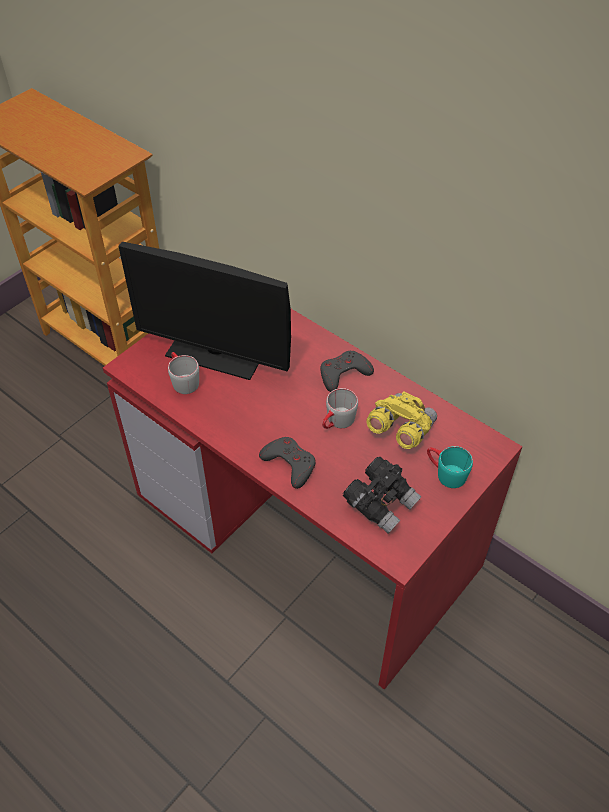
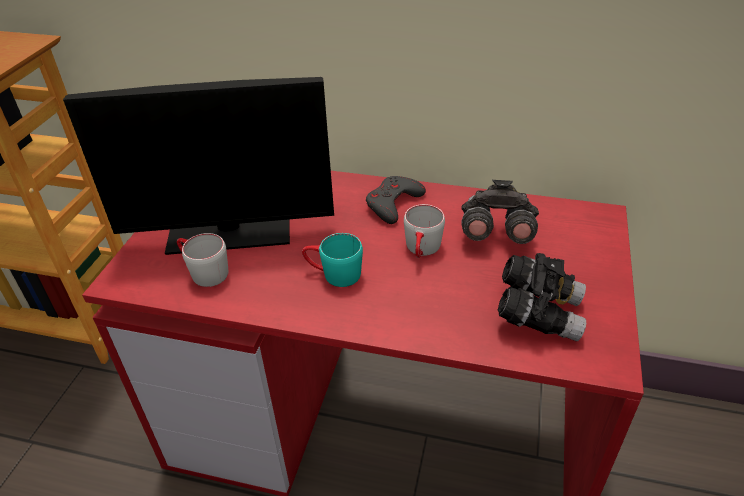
camera: 25 degrees left, 10 degrees down
(289, 464) = (400, 312): grey game controller -> none
(400, 429) = (495, 233): yellow binoculars -> grey binoculars
(445, 473) = (577, 256): turquoise mug -> turquoise mug (333, 274)

